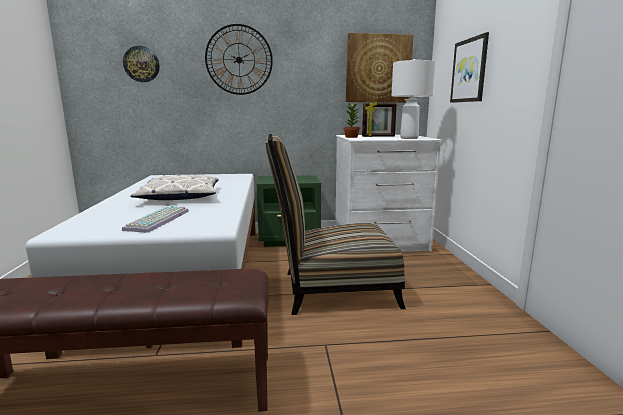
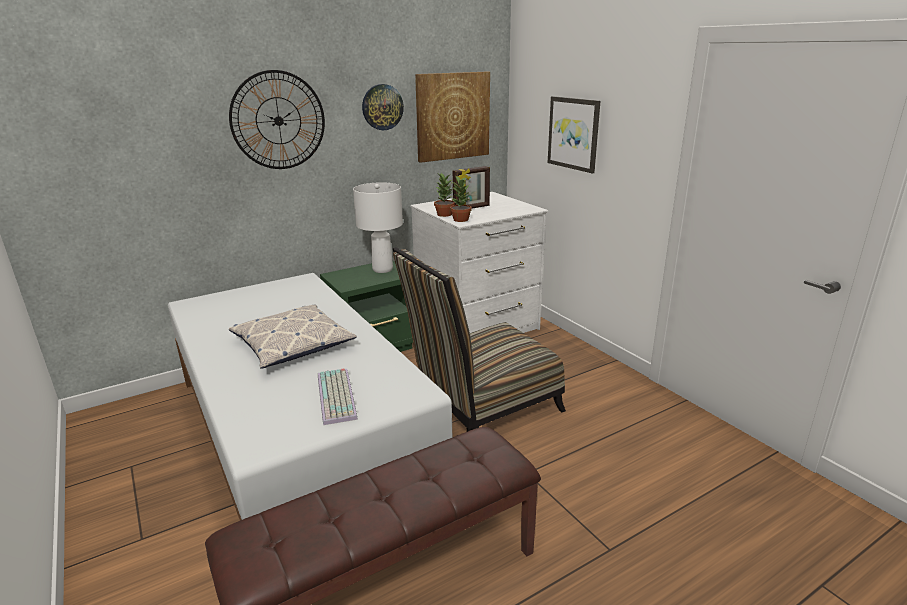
camera: 25 degrees left, 10 degrees up
(141, 64) = (130, 141): wall clock -> wall clock (382, 107)
(359, 138) = (461, 219): none -> potted plant
(409, 138) = (511, 210): white table lamp -> white table lamp (382, 269)

